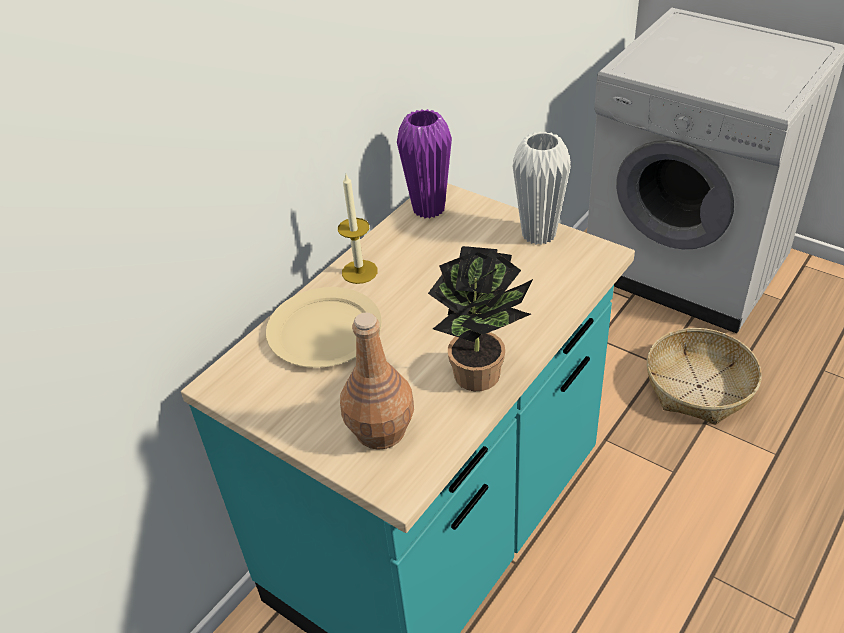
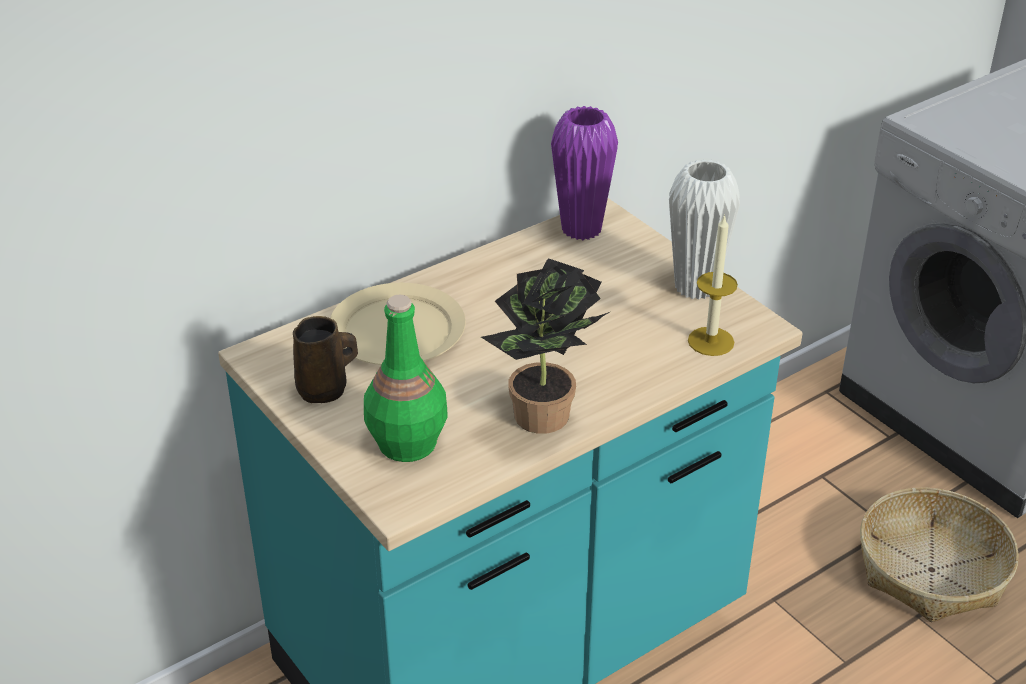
camera: 15 degrees right, 5 degrees down
(289, 401) = (325, 390): none -> brown mug
(359, 272) = (467, 278): candle -> candle (711, 341)
(381, 431) = (407, 444): brown bottle -> green bottle

